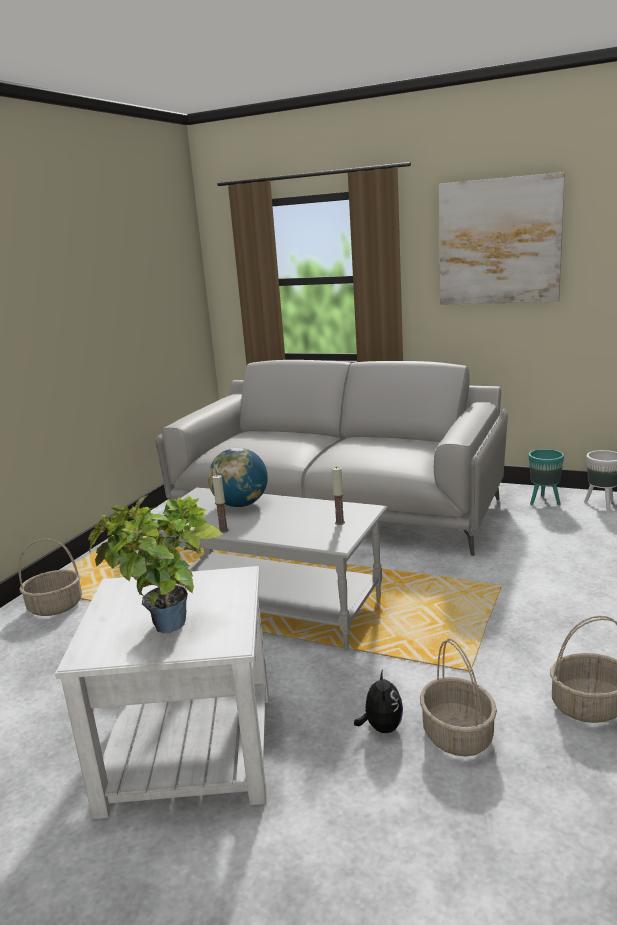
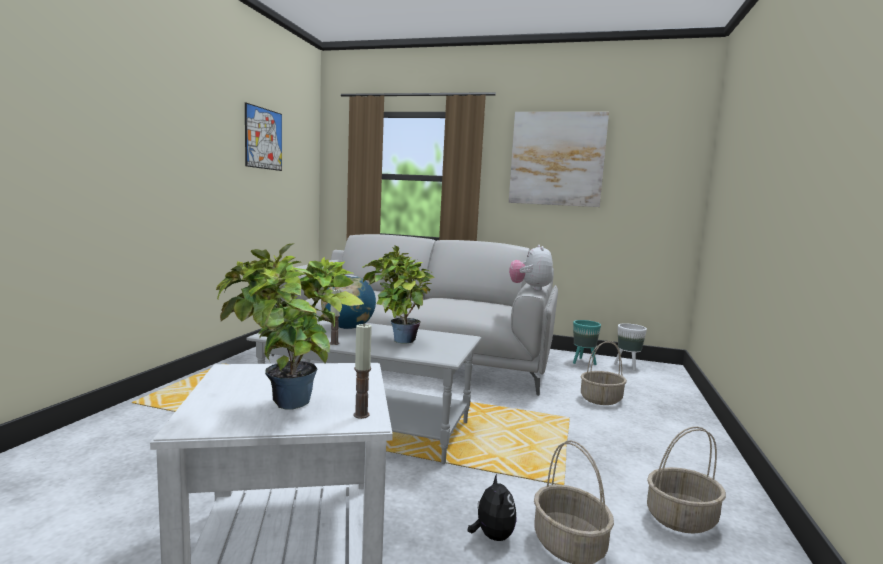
camera: 10 degrees left, 10 degrees down
(55, 607) = (148, 418): basket -> basket (601, 399)
(131, 266) = (263, 138): none -> picture
(291, 520) = (398, 340): none -> potted plant
(339, 523) = (443, 344): candle -> candle (361, 415)
(458, 430) = (530, 288): none -> plush toy

